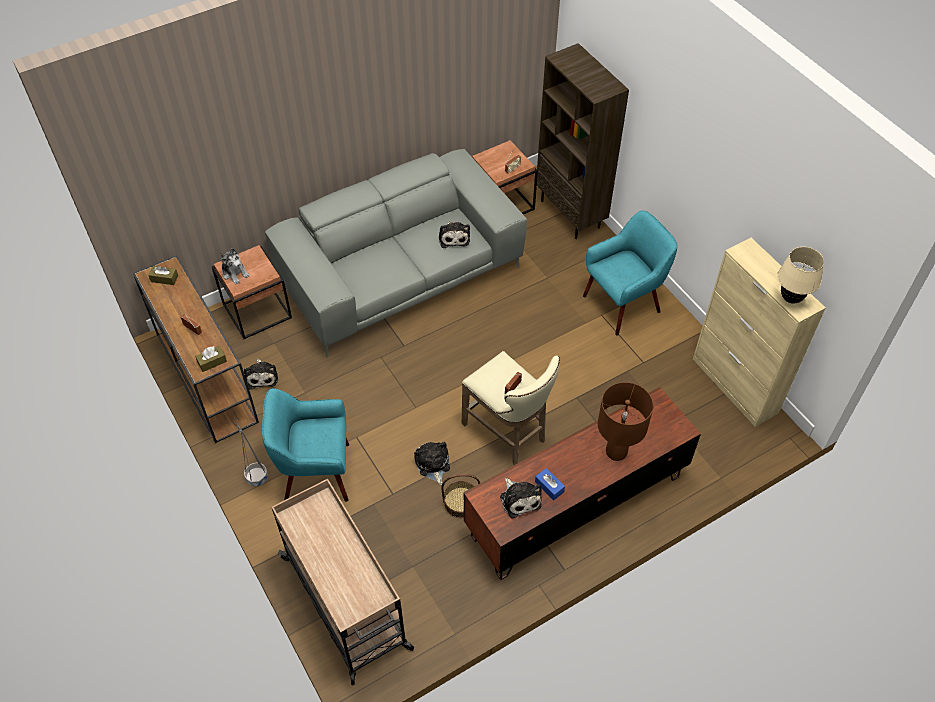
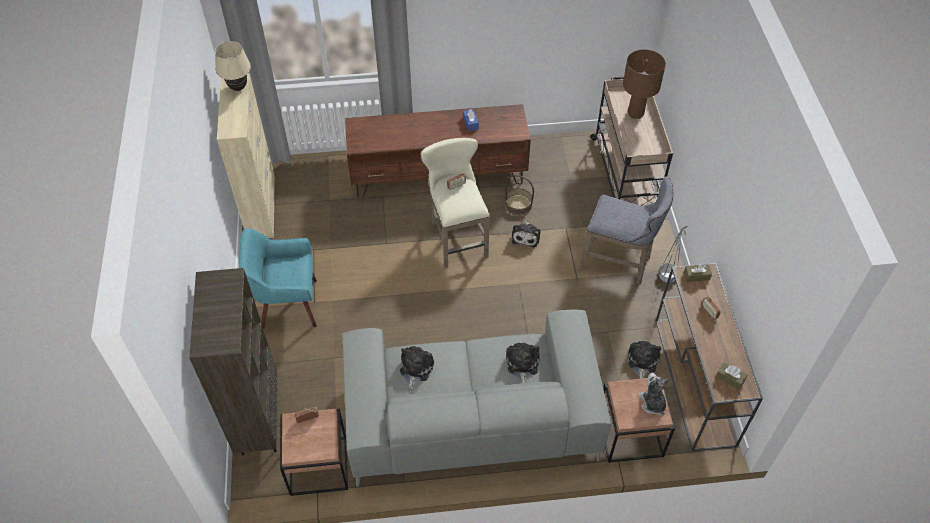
camera: 155 degrees left, 0 degrees up
(316, 473) = (619, 263): turquoise armchair -> grey stool
(519, 499) = (495, 123): plush toy -> plush toy (522, 365)
(616, 452) = (411, 126): brown table lamp -> brown table lamp (636, 113)

